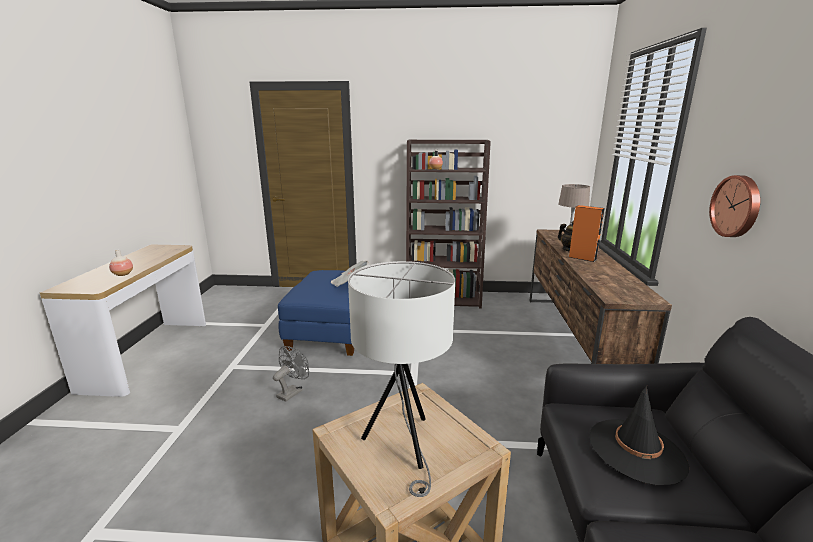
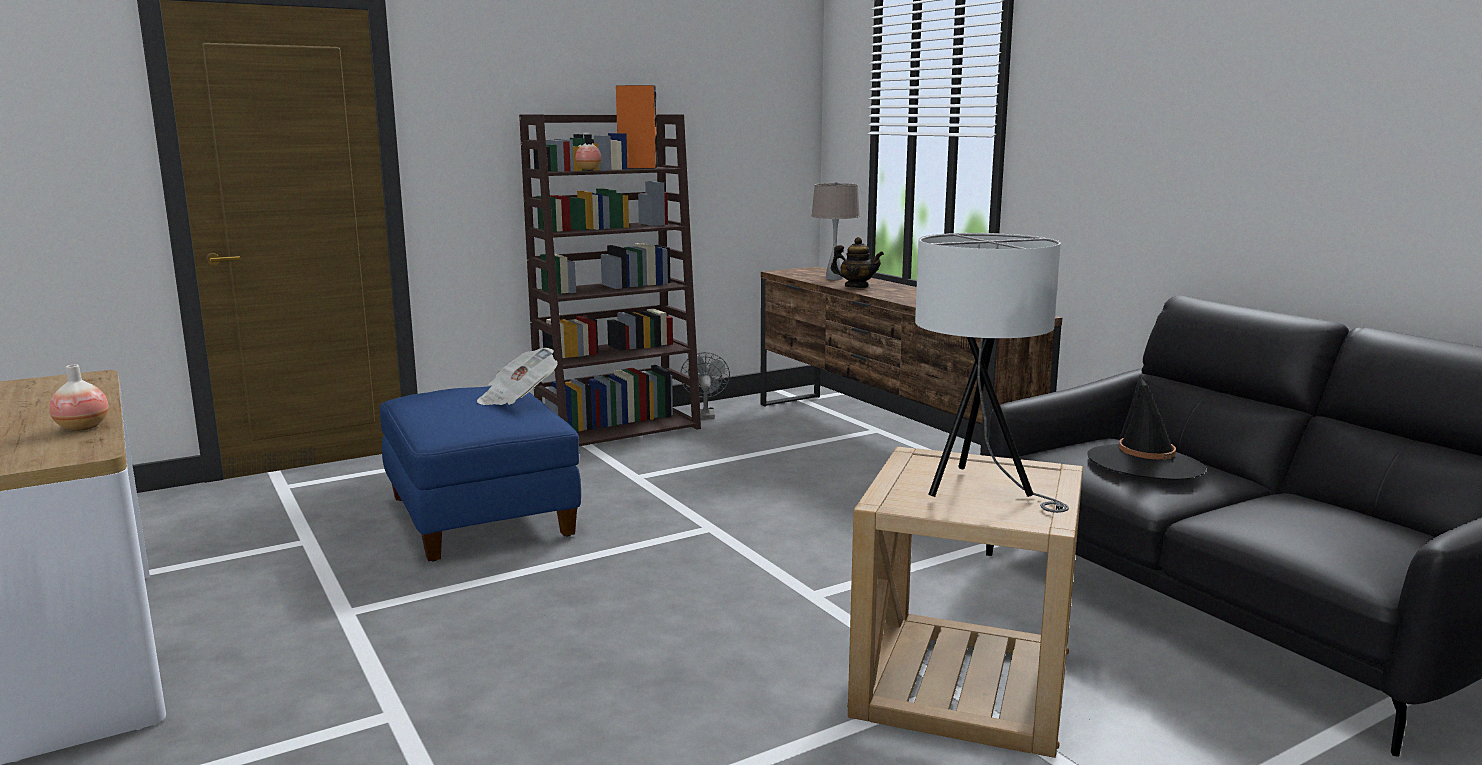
camera: 35 degrees left, 5 degrees down
(292, 392) = (539, 605): grey fan -> grey fan (705, 414)
(582, 258) = (889, 292): orange speaker -> orange speaker (637, 168)
(737, 206) = (1116, 174): wall clock -> none

